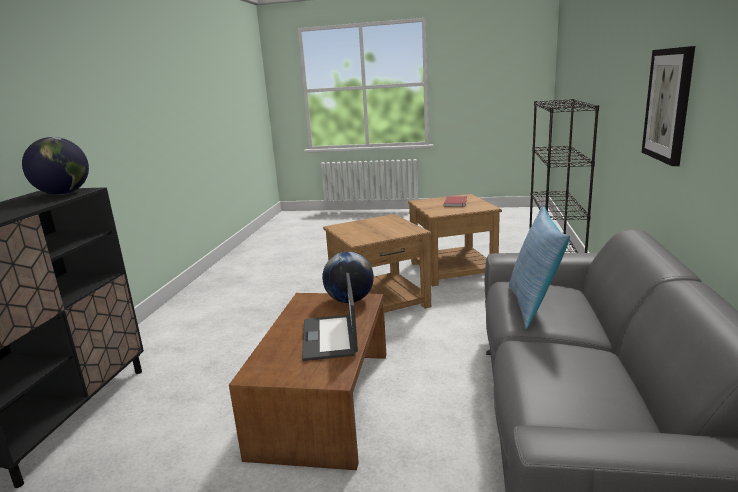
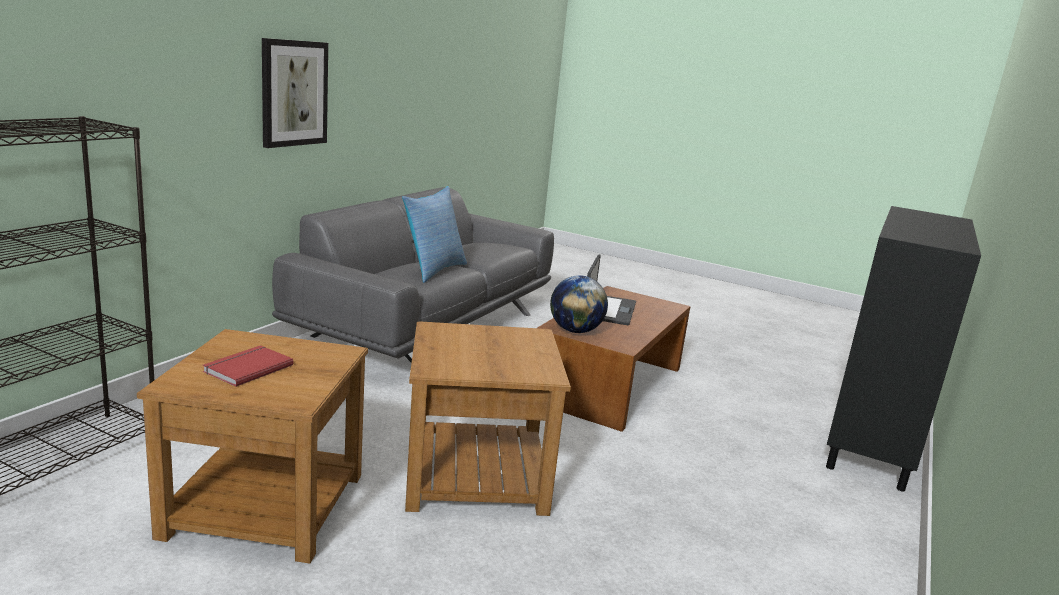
camera: 165 degrees left, 0 degrees up
(63, 193) = (916, 236): globe -> none

